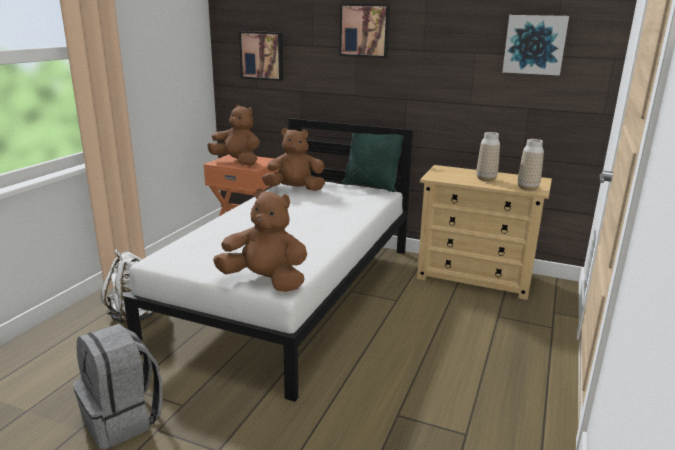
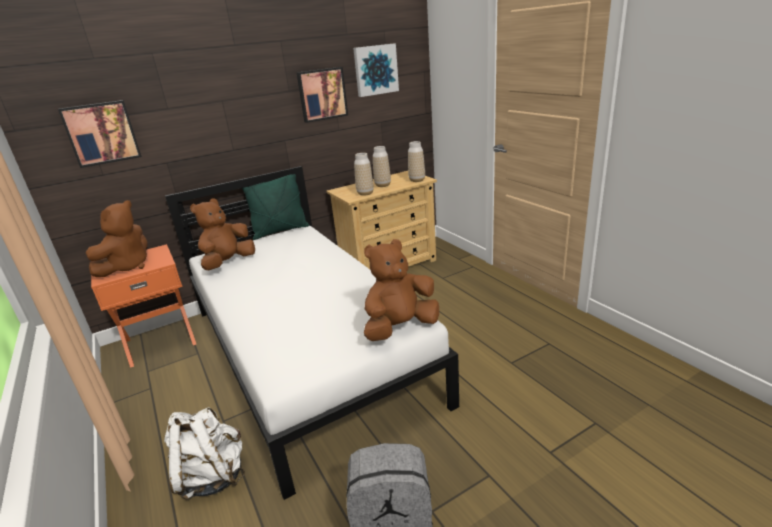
camera: 50 degrees left, 5 degrees up
(237, 162) = (127, 267): brown plush toy -> brown plush toy turned 135 degrees clockwise
(365, 30) = (227, 81): picture -> picture (322, 94)
(452, 178) = (365, 193): none -> vase

